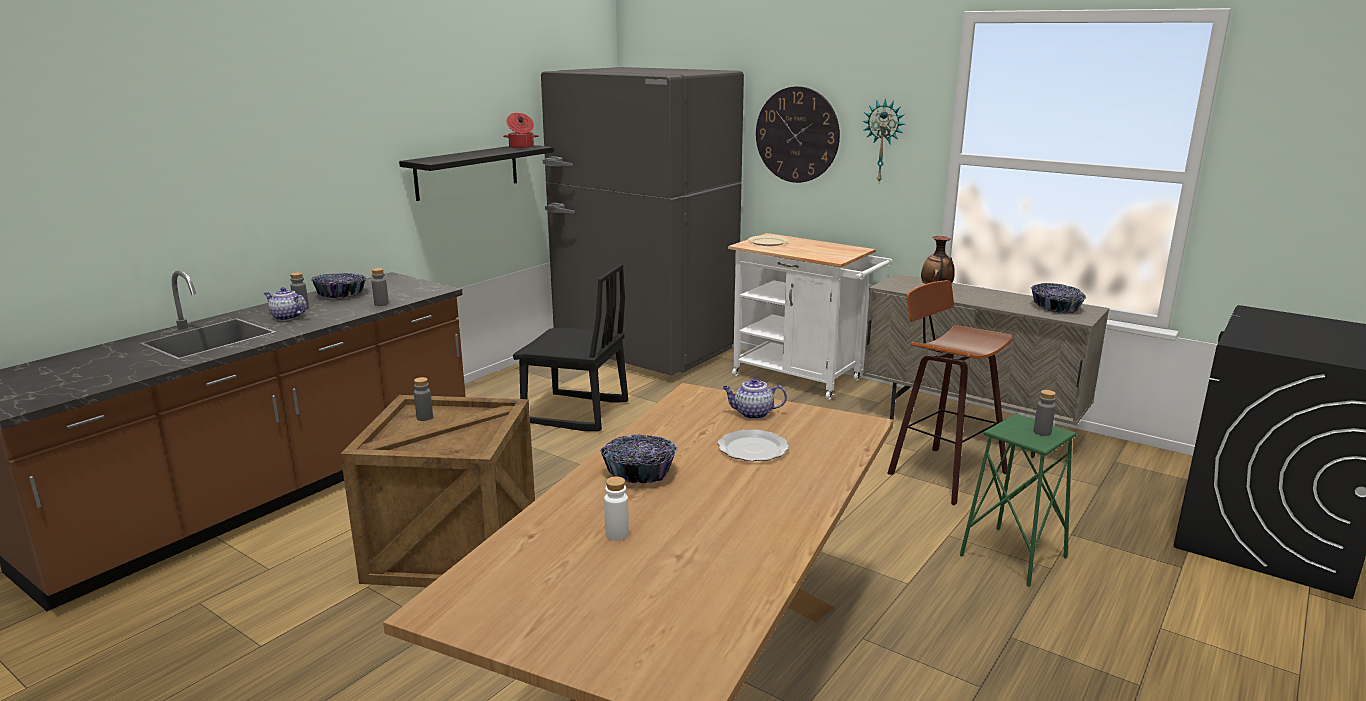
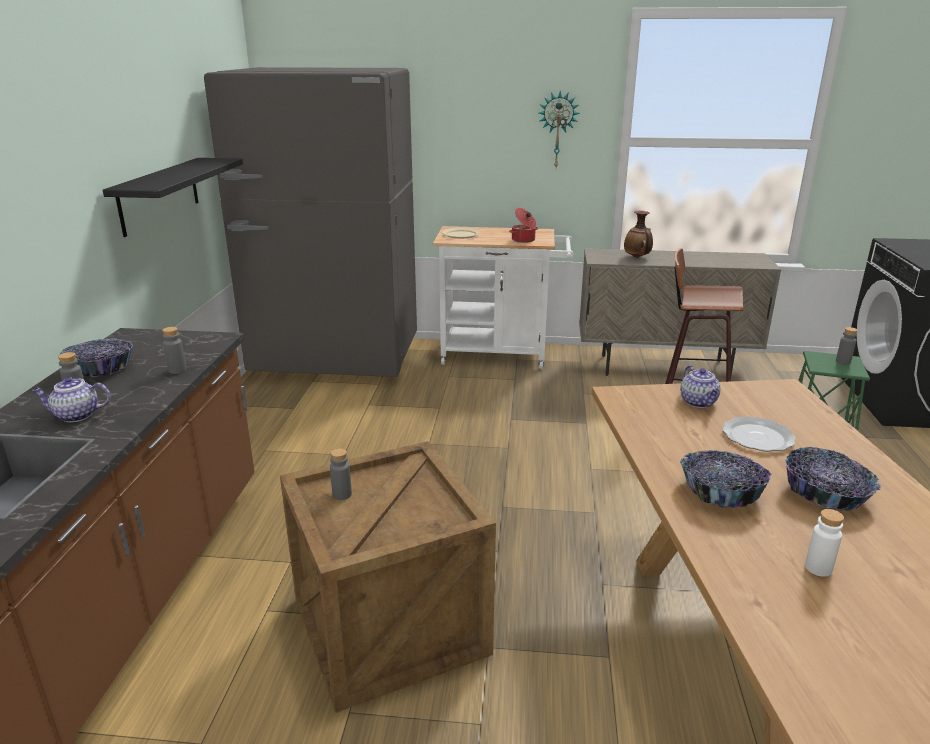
camera: 30 degrees left, 5 degrees up
(521, 147) = (208, 161): cooking pot -> cooking pot (523, 240)
(575, 413) = (342, 437): black chair -> none
(752, 414) = (699, 402): teapot -> teapot turned 75 degrees counterclockwise
(797, 135) = (469, 129): wall clock -> none
(1056, 308) = (736, 259): bowl -> bowl (825, 494)

